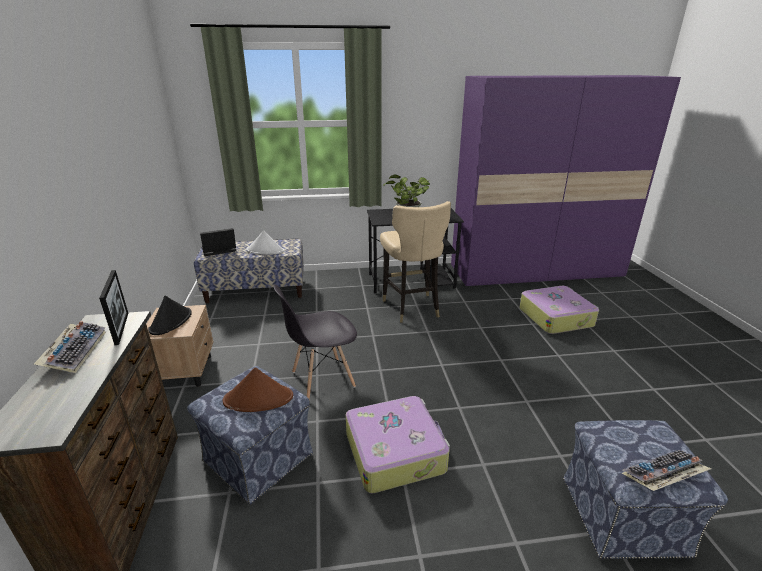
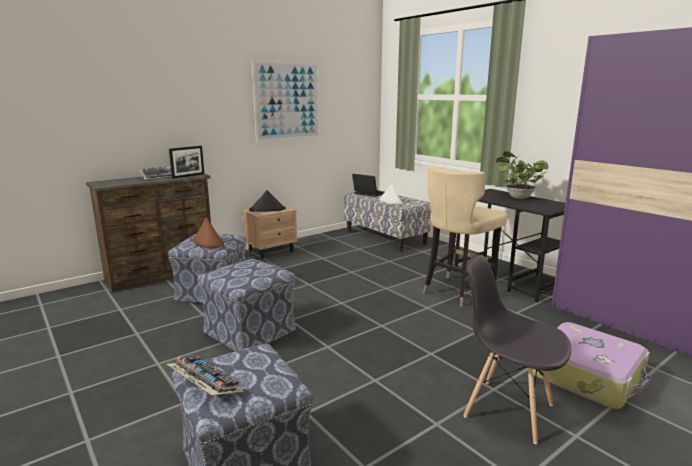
camera: 60 degrees right, 10 degrees down
(121, 156) = (287, 101): none -> picture
(322, 379) = (305, 287): grey chair -> grey chair (507, 409)
(395, 451) = (250, 332): suitcase -> ottoman

